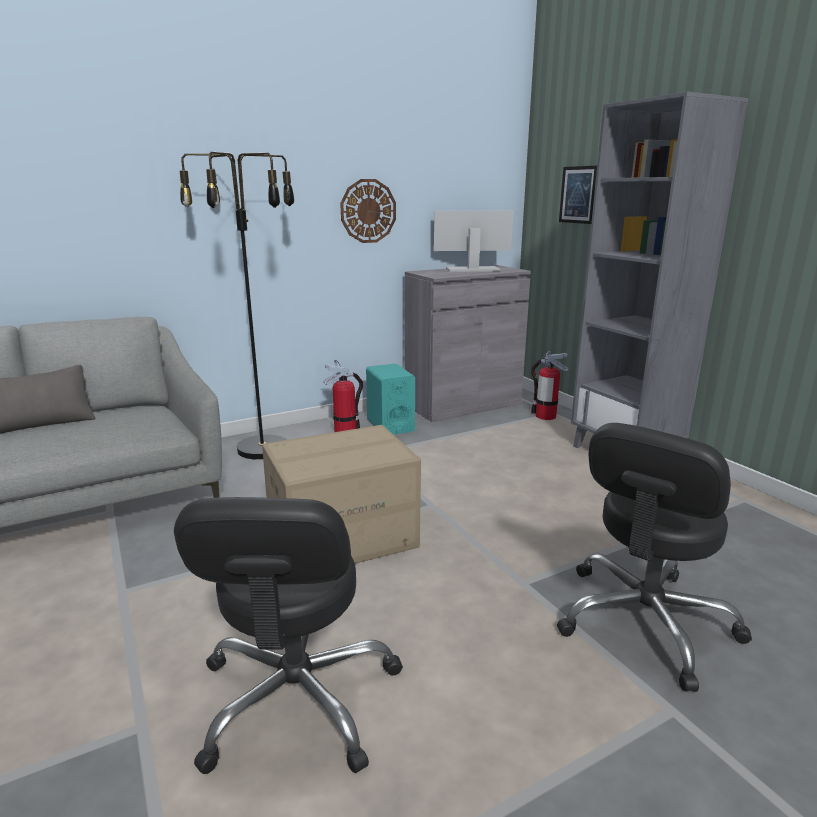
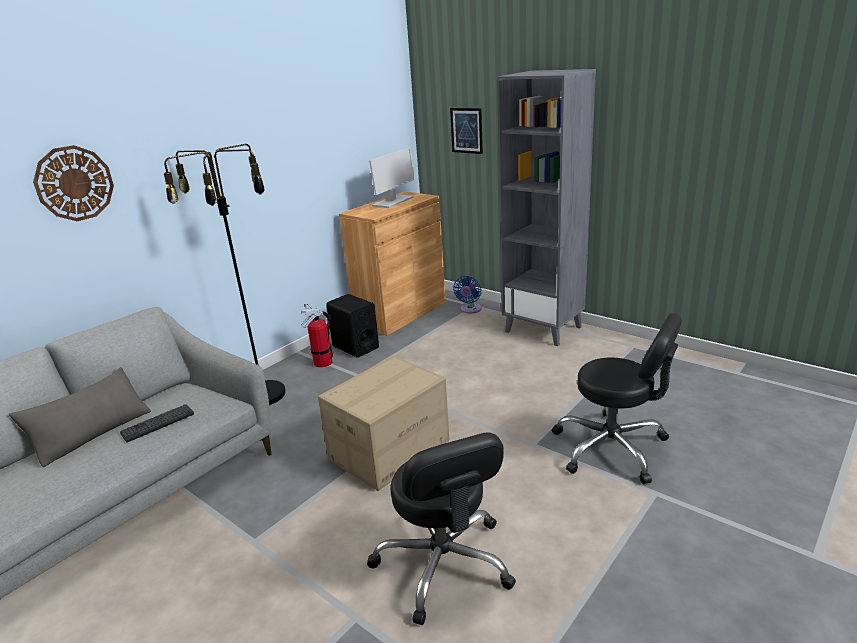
camera: 20 degrees left, 5 degrees up
(85, 430) = (158, 423): none -> keyboard
(368, 211) = (303, 169): wall clock -> wall clock (74, 183)
(390, 425) = (355, 347): turquoise speaker -> black speaker
(463, 404) = (401, 313): grey cabinet -> brown cabinet
(473, 269) = (393, 202): monitor -> monitor turned 150 degrees clockwise
(545, 416) = (470, 310): fire extinguisher -> blue fan
(642, 626) = (616, 449): black office chair -> black office chair turned 75 degrees counterclockwise

